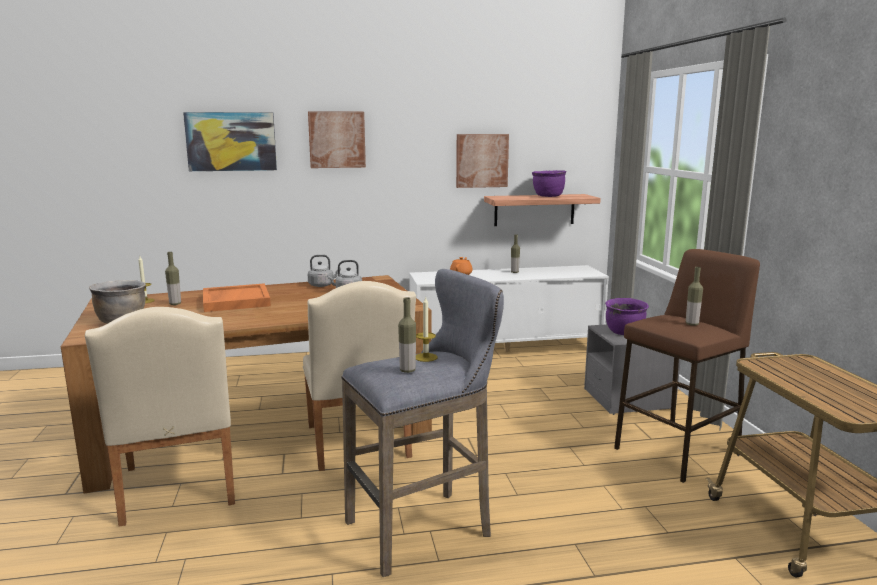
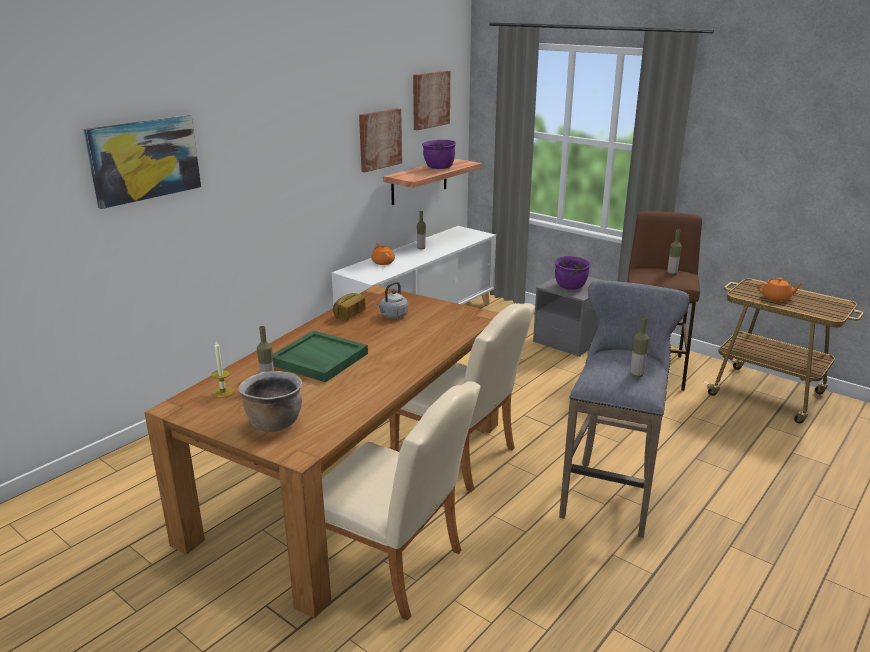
camera: 40 degrees left, 10 degrees up
(235, 301) = (318, 359): orange tray -> green tray
(322, 285) = (349, 314): grey kettle -> bread
(337, 139) = (255, 138): picture -> picture (430, 99)
(425, 357) = (619, 359): candle -> none
(805, 379) = (776, 298): none -> orange teapot

